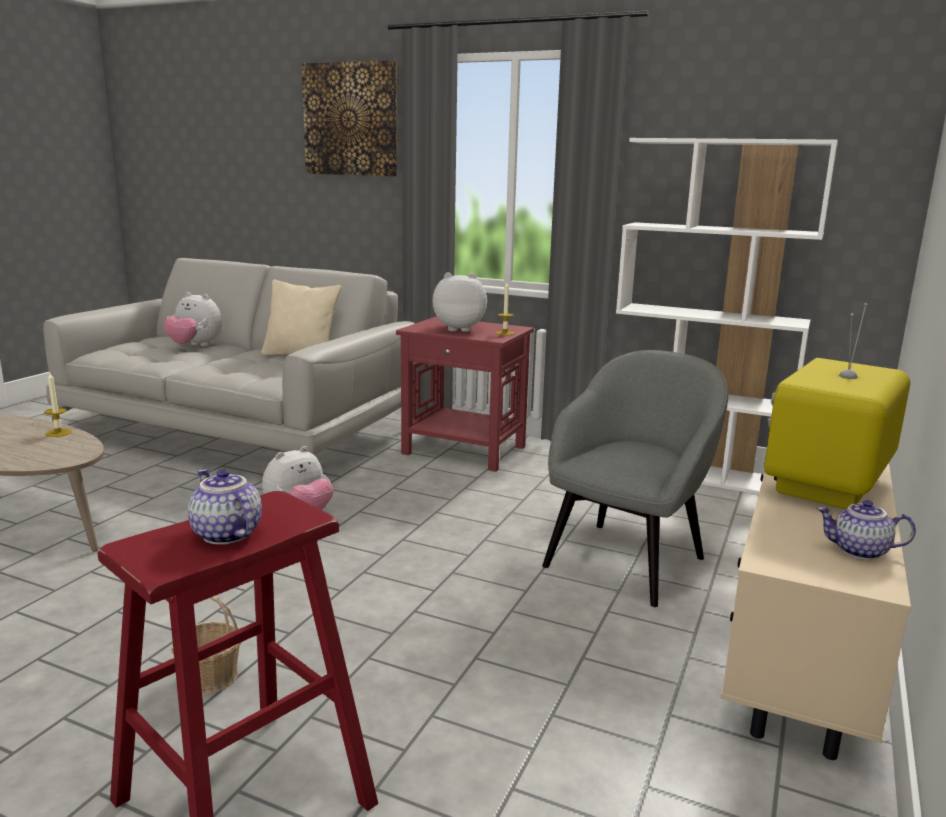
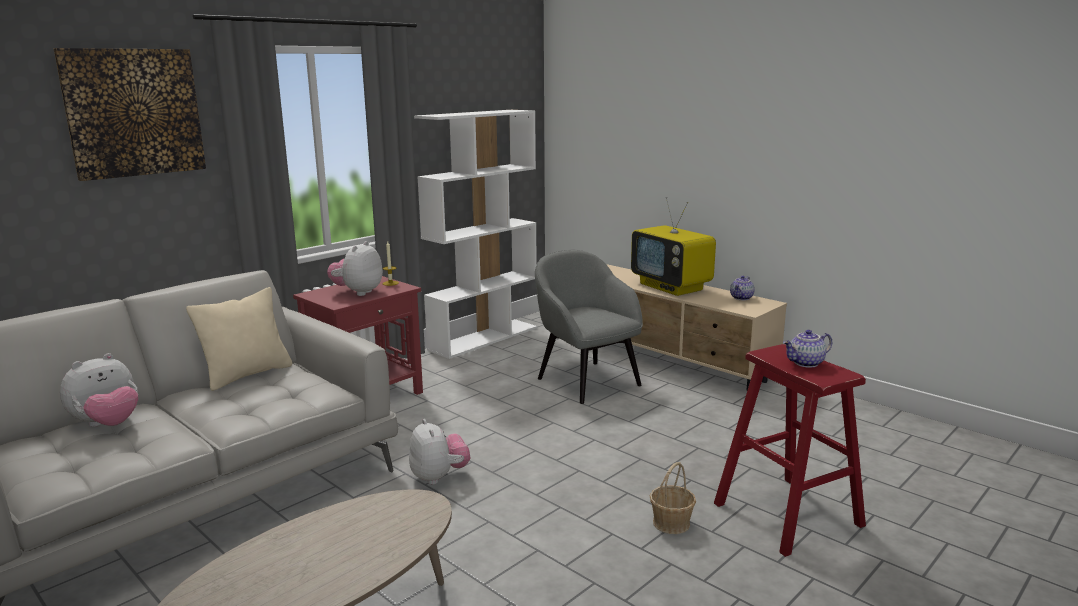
camera: 70 degrees left, 0 degrees up
(58, 433) = (331, 517): candle -> none

